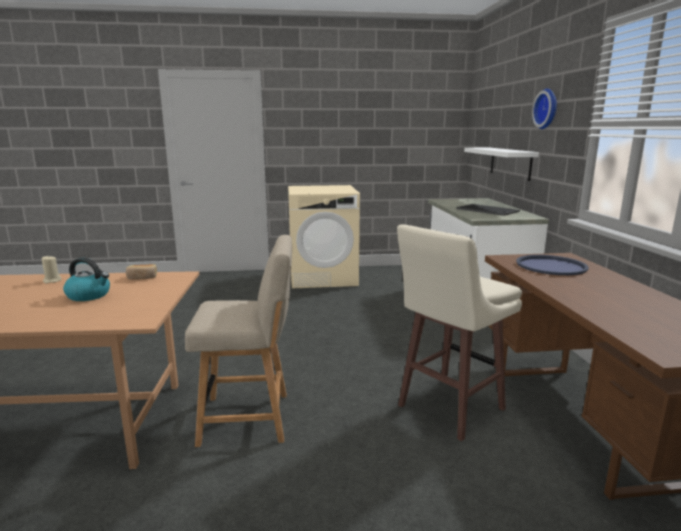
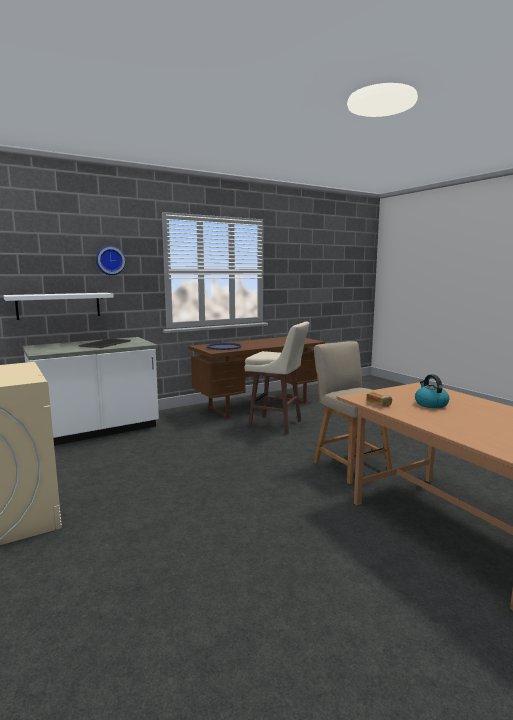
camera: 115 degrees left, 5 degrees down
(52, 281) = (444, 425): beige candle -> none

